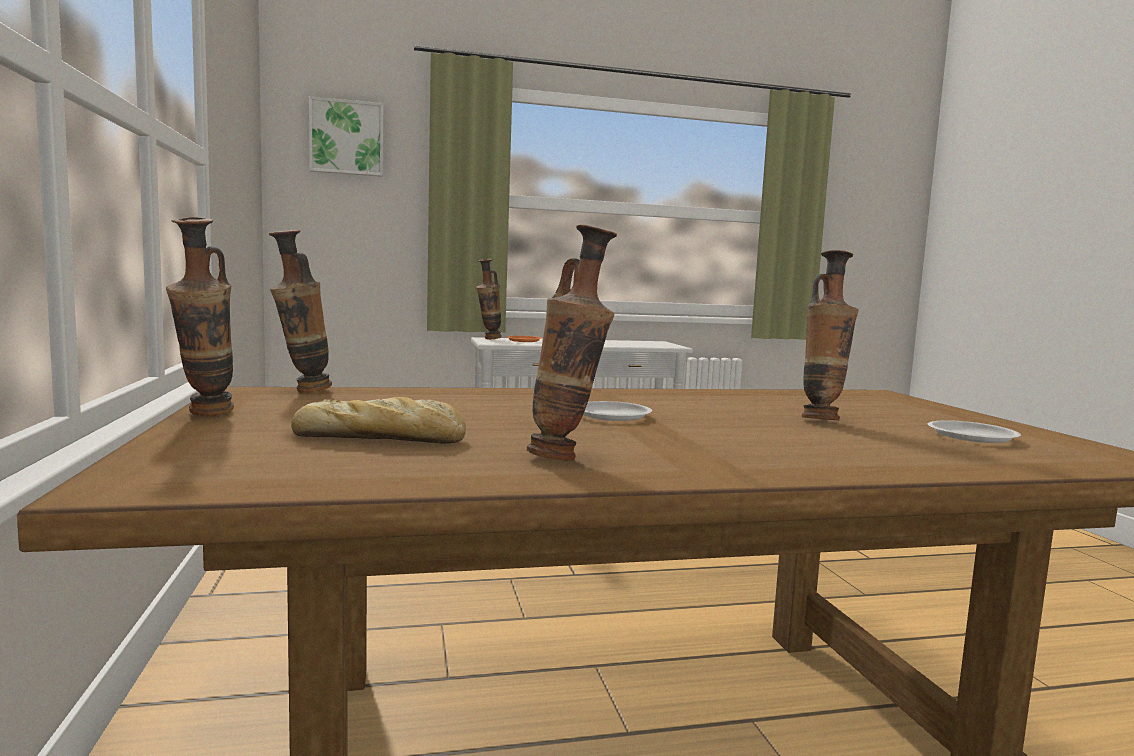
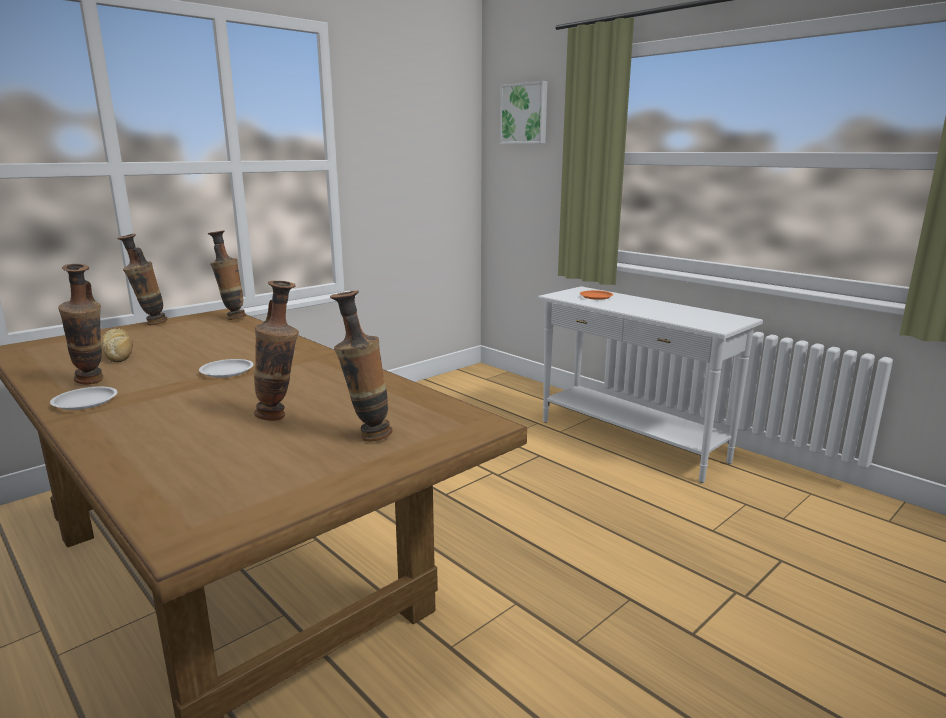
camera: 60 degrees right, 10 degrees up
(488, 339) = (579, 290): vase -> vase (366, 436)
(971, 436) = (255, 467): white plate -> white plate (85, 402)

